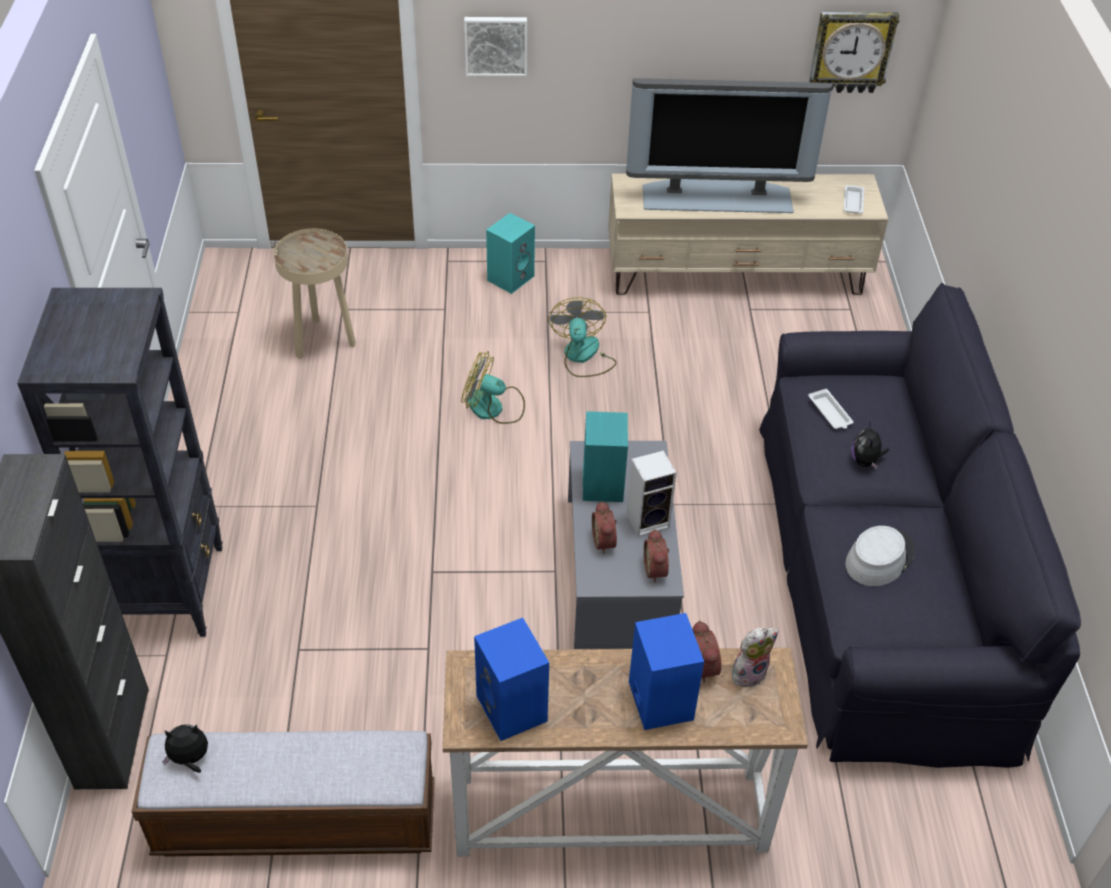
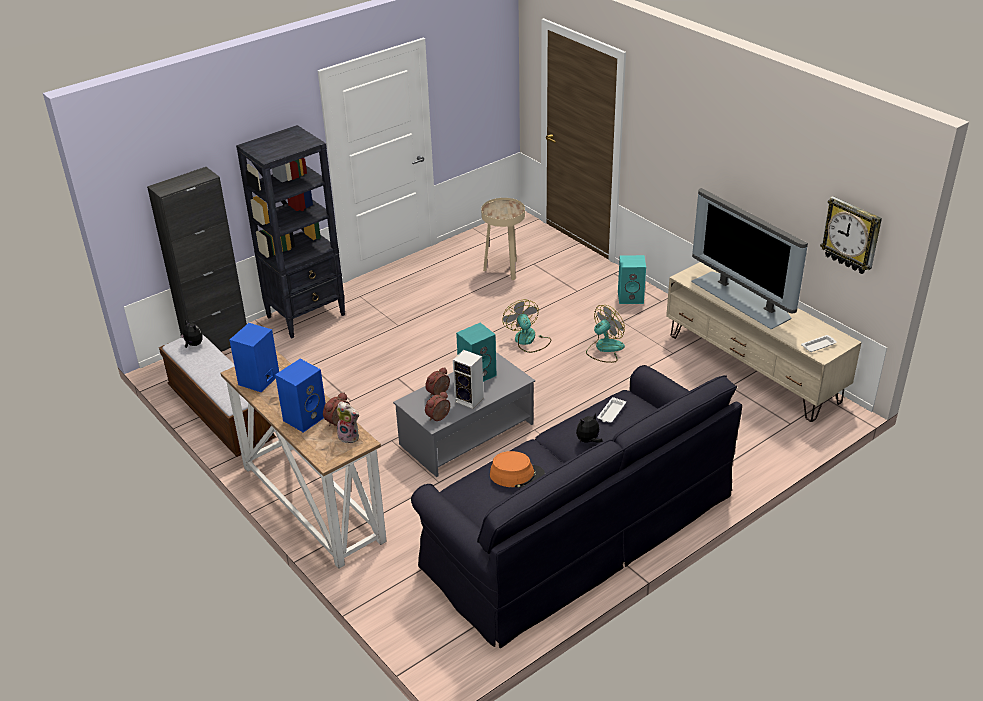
camera: 55 degrees right, 10 degrees down
(496, 45) = (657, 141): picture -> none
(879, 558) = (517, 475): grey hat -> orange hat

